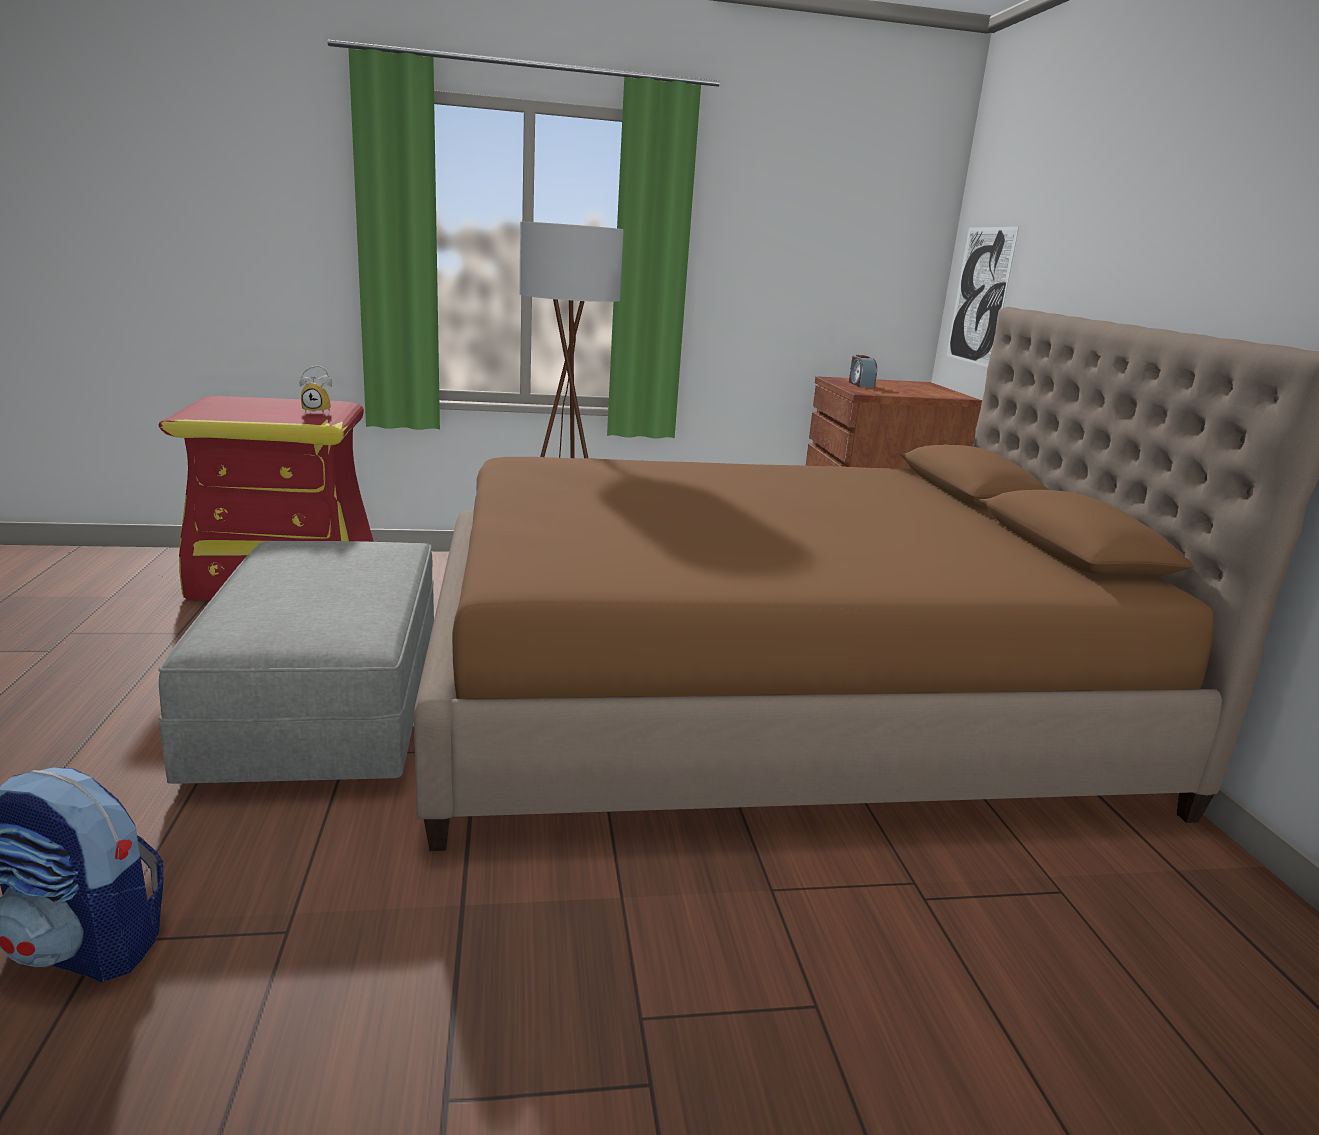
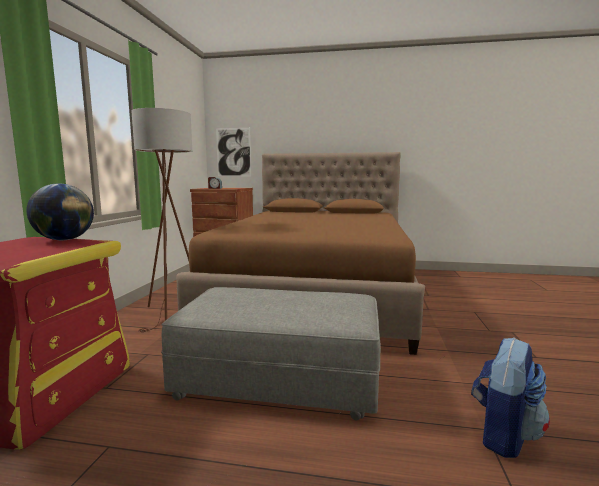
camera: 70 degrees left, 10 degrees down
(319, 411) = (64, 240): alarm clock -> globe

